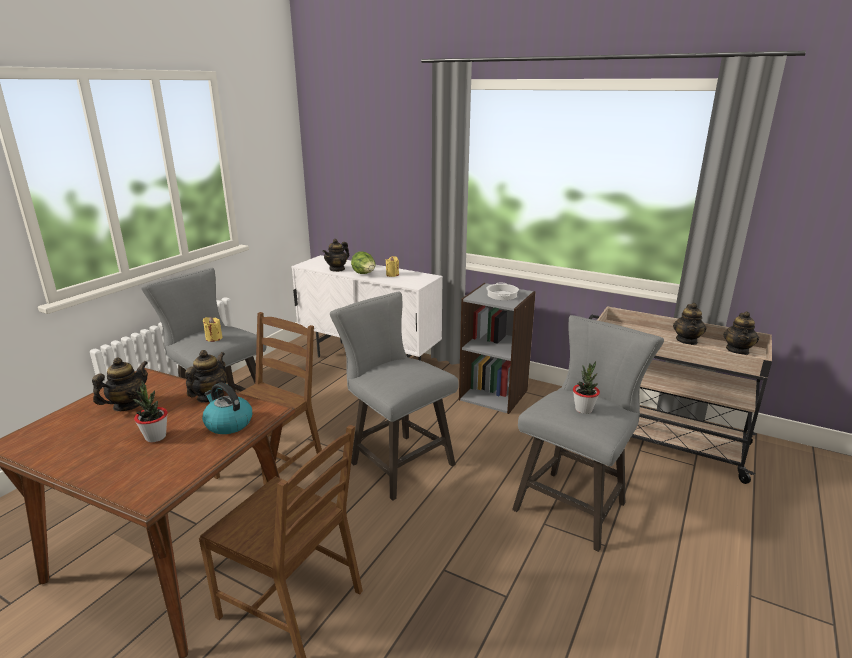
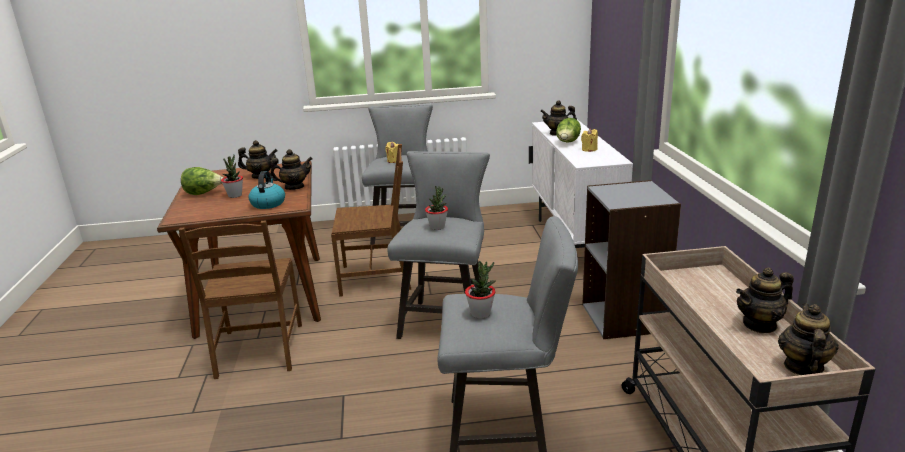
camera: 55 degrees right, 0 degrees up
(96, 456) = (203, 193): none -> lettuce
(407, 372) = (437, 227): none -> potted plant
(501, 295) = (633, 195): cooking pot -> none
(737, 350) = (802, 366): teapot -> teapot turned 120 degrees clockwise

